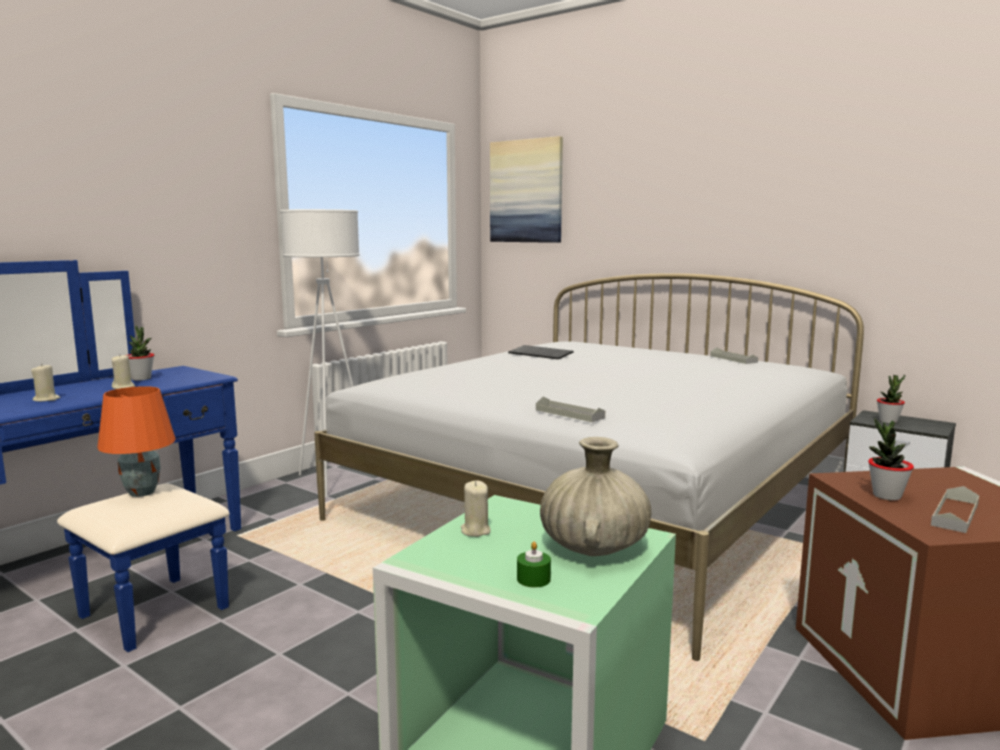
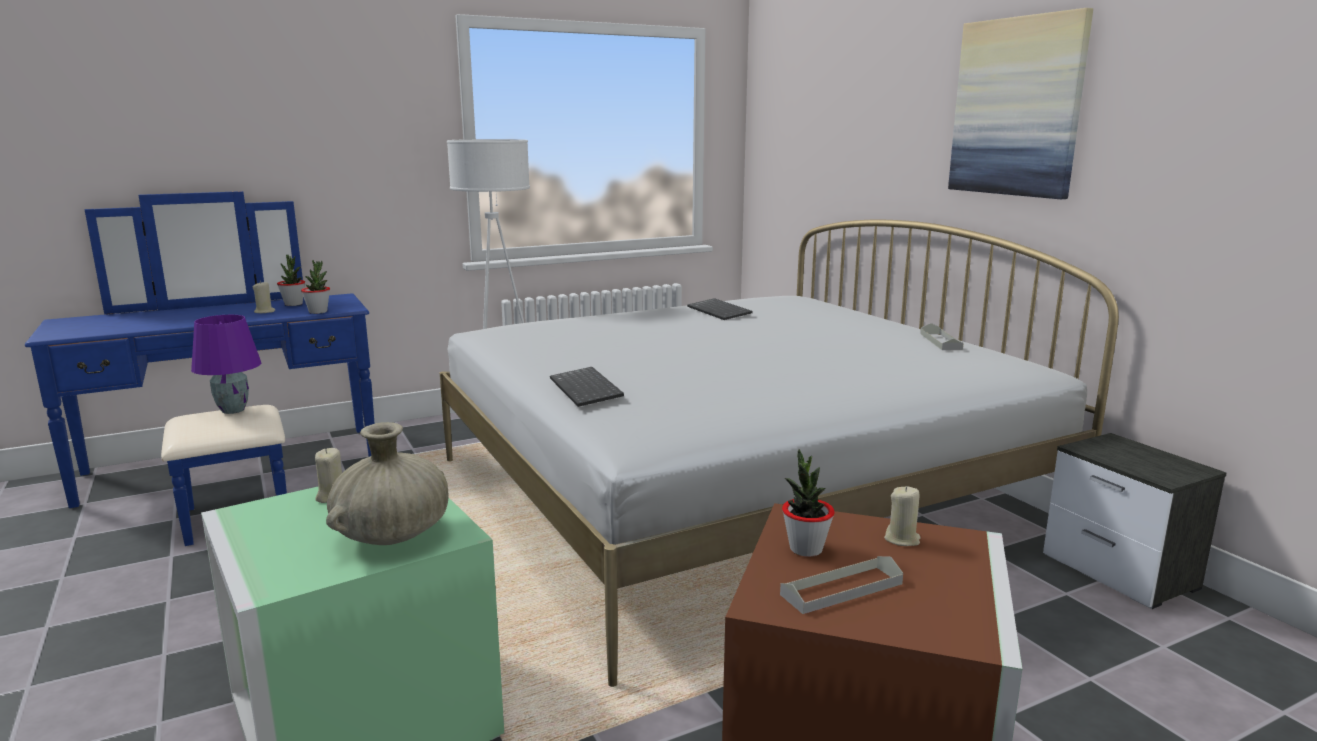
camera: 25 degrees right, 5 degrees up
(46, 399) = (193, 317): beige candle -> beige candle (902, 539)
(142, 493) = (233, 410): orange table lamp -> purple table lamp
(526, 191) = (784, 108): picture -> picture (1017, 107)
(533, 579) = (289, 553): green candle -> none
(569, 414) = (587, 389): grey tray -> keyboard
(888, 421) = (1116, 454): potted plant -> potted plant (318, 312)

